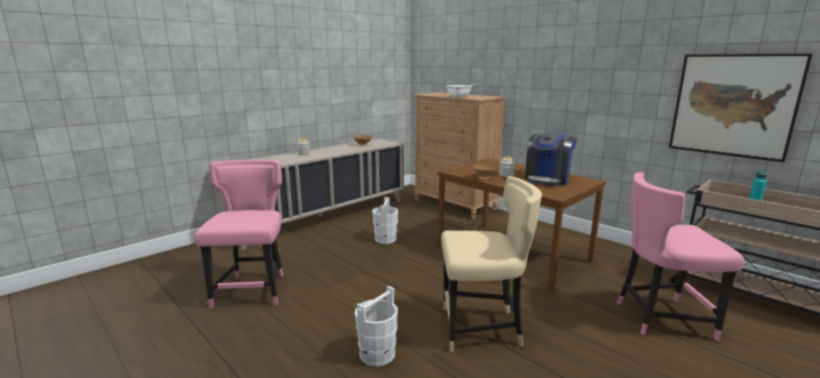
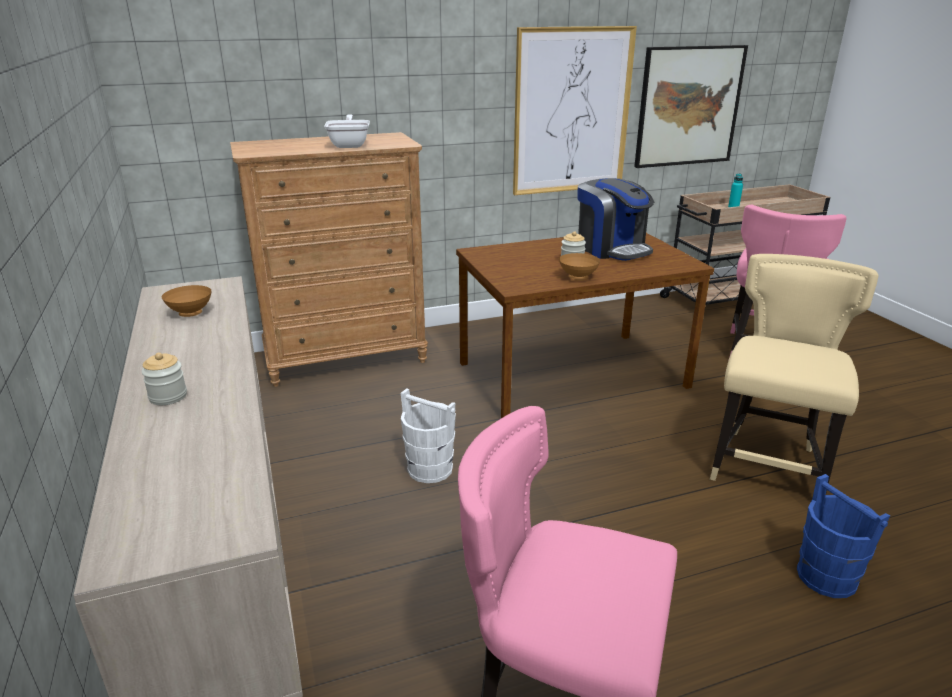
camera: 65 degrees left, 10 degrees up
(377, 354) = (827, 577): white bucket -> blue bucket
(615, 97) = (572, 112): none -> picture

